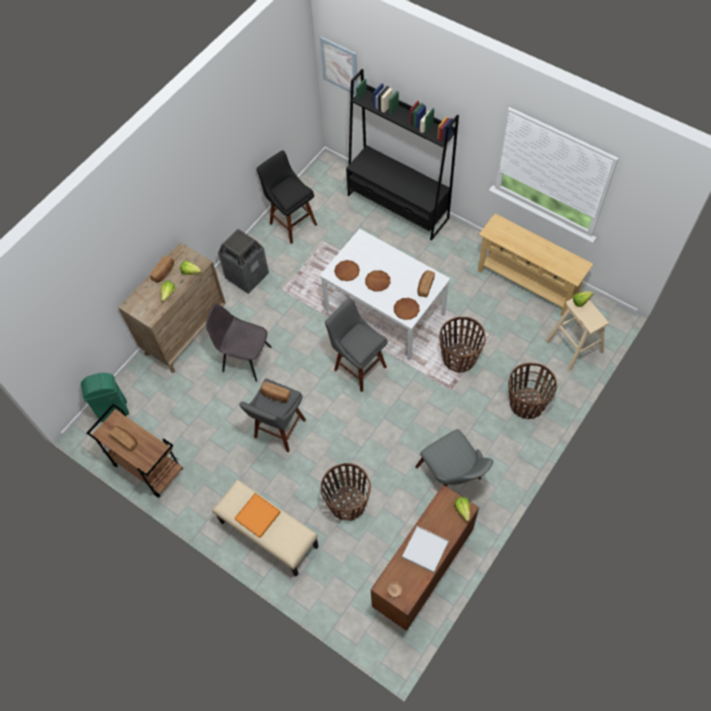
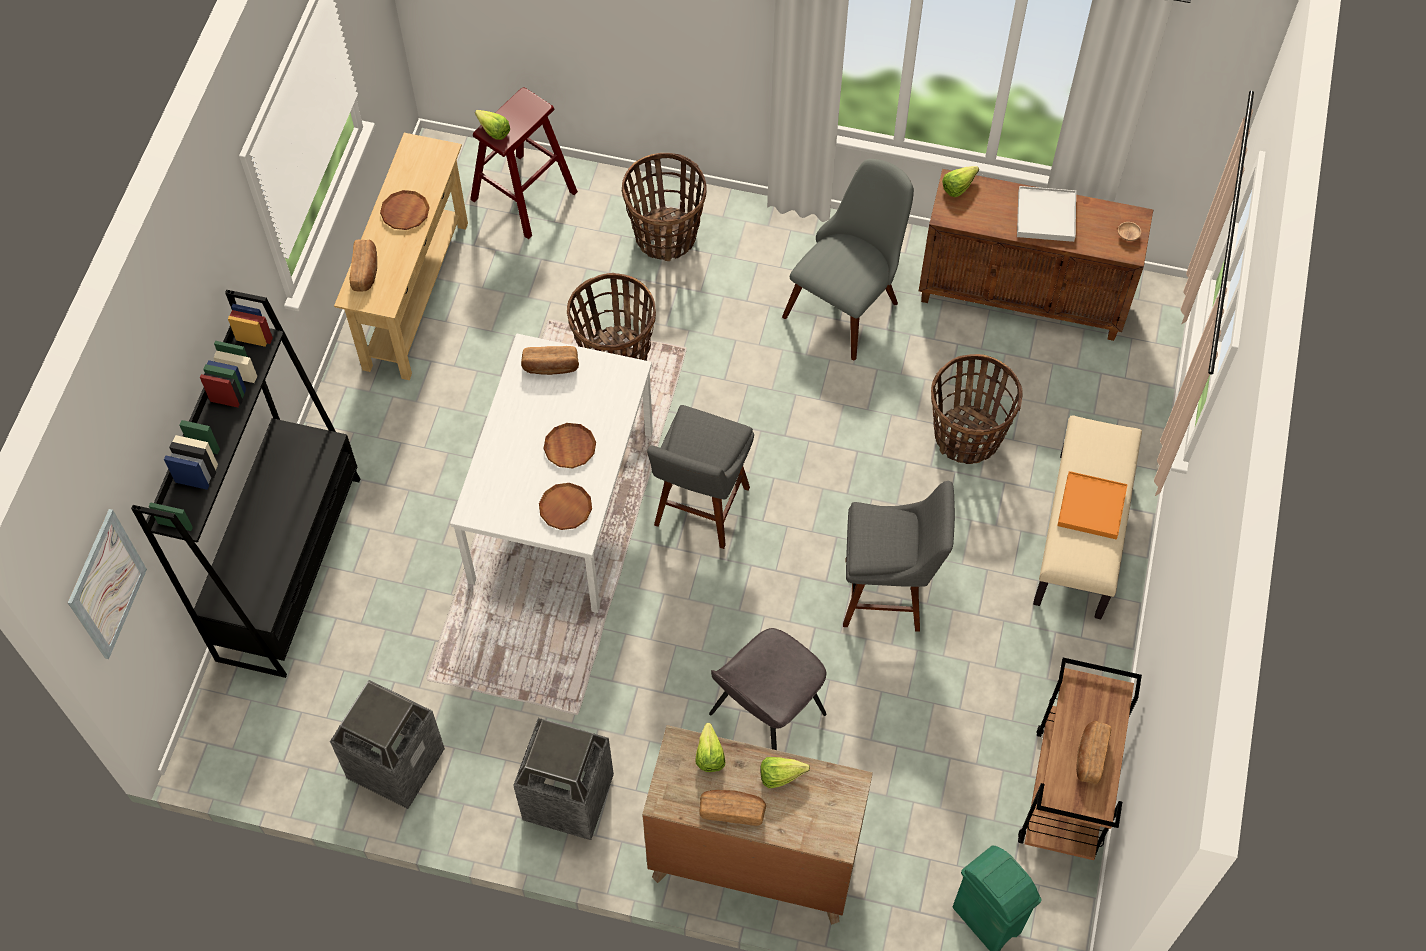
camera: 115 degrees left, 0 degrees up
(245, 359) = (765, 716): grey chair -> grey chair turned 45 degrees clockwise
(275, 395) = (879, 537): bread -> bread (366, 271)
(291, 222) = (395, 764): black stool -> trash can
(406, 310) = (614, 381): brown plate -> brown plate (405, 212)
(574, 346) = (524, 195): beige stool -> red stool

